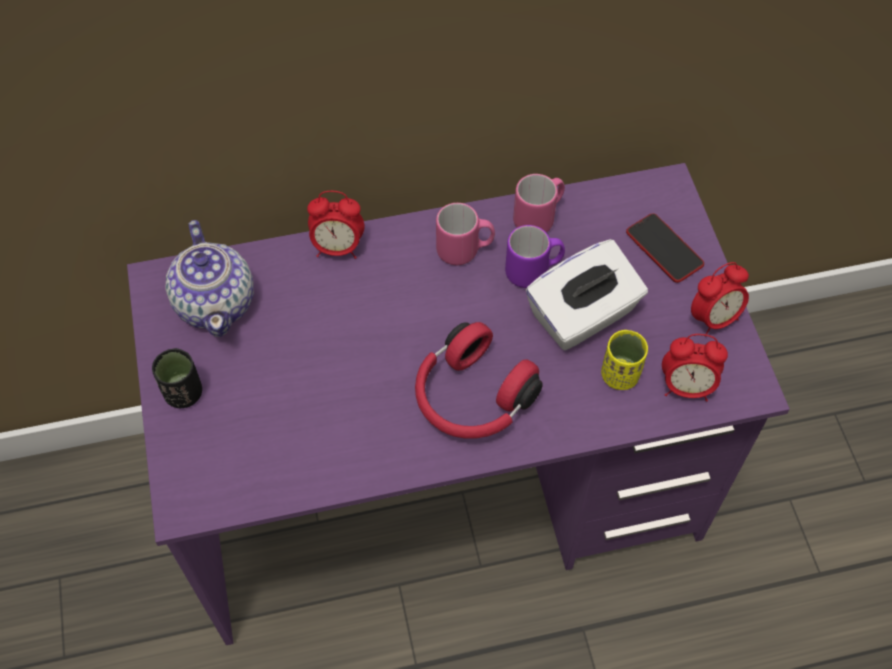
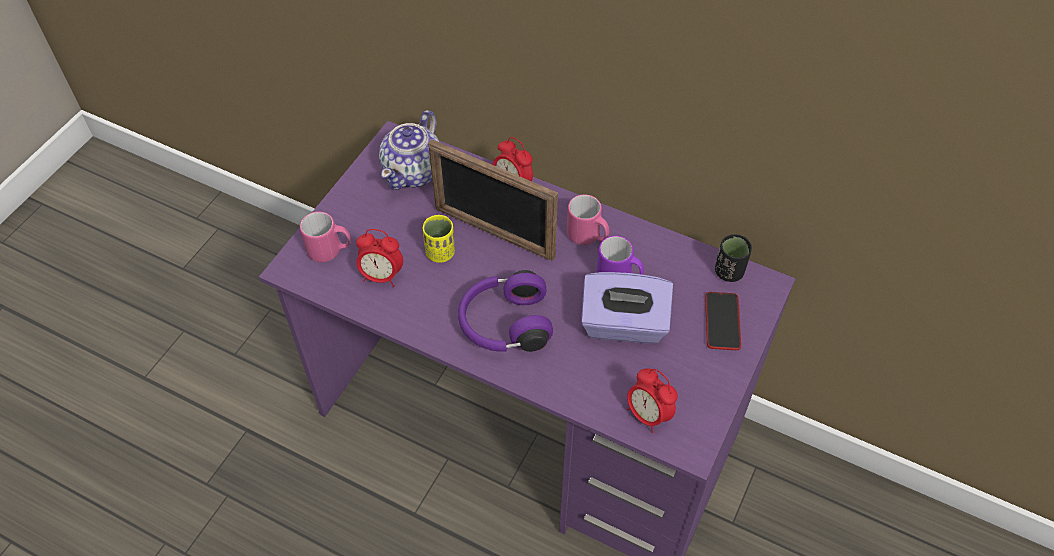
camera: 40 degrees right, 5 degrees down
(183, 393) = (348, 209): black cup -> black cup (729, 272)
(368, 310) = (493, 233): none -> picture frame
(471, 398) = (504, 324): red headphones -> purple headphones
(539, 217) = (656, 248): pink mug -> pink mug (330, 251)
(583, 315) = (623, 325): white tissue box -> purple tissue box
(620, 375) = (611, 376): yellow cup -> yellow cup (440, 253)
(713, 318) = (711, 387): alarm clock -> alarm clock (381, 276)

